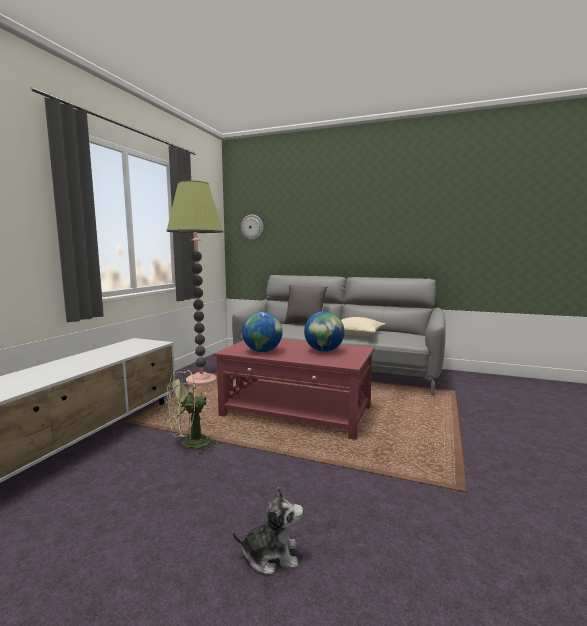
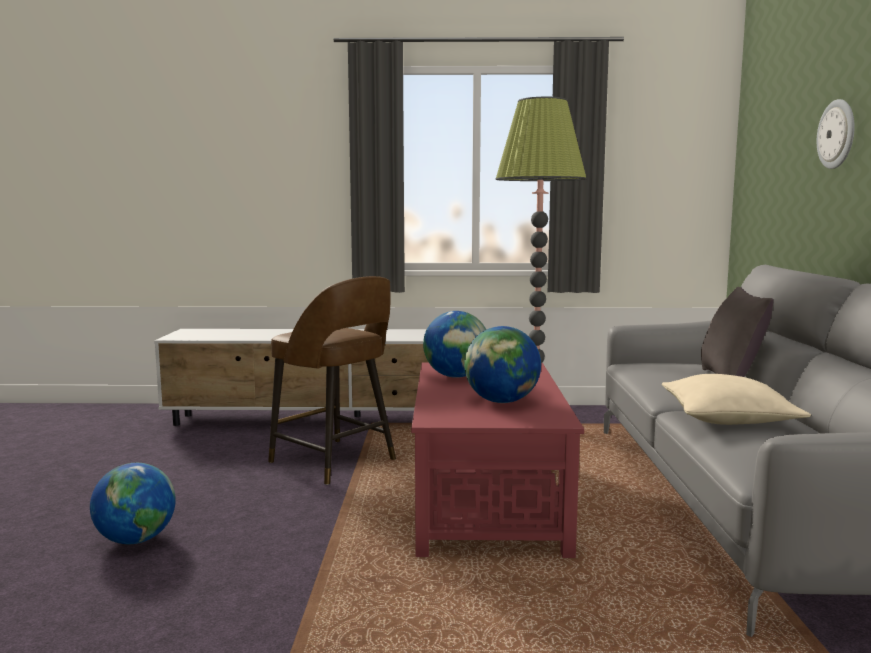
camera: 70 degrees right, 0 degrees up
(189, 445) = (335, 462): green fan -> brown stool
(252, 227) = (761, 159): wall clock -> wall clock (837, 134)
(271, 556) = (136, 540): plush toy -> globe

